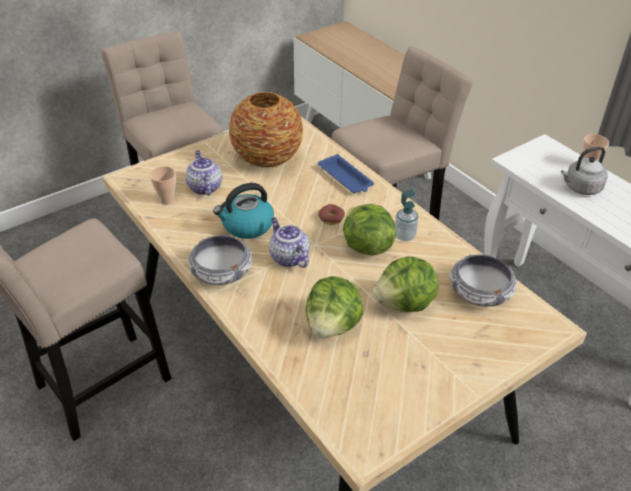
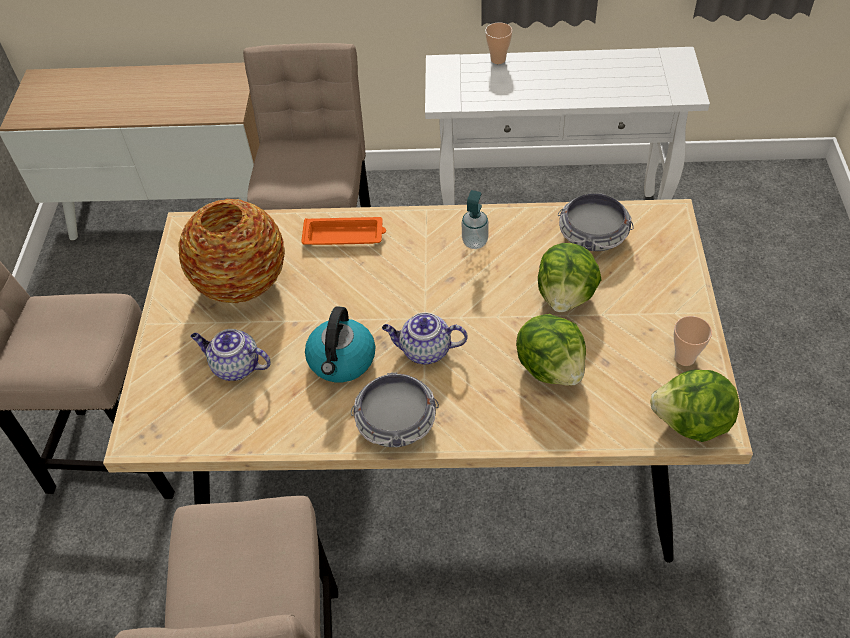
camera: 50 degrees left, 10 degrees up
(167, 200) = (222, 415): cup -> cup (684, 357)
(331, 218) = (396, 282): donut -> none
(346, 178) = (345, 235): blue tray -> orange tray
(366, 246) = (464, 279): lettuce -> lettuce (691, 423)
(580, 188) = (522, 84): grey kettle -> none

